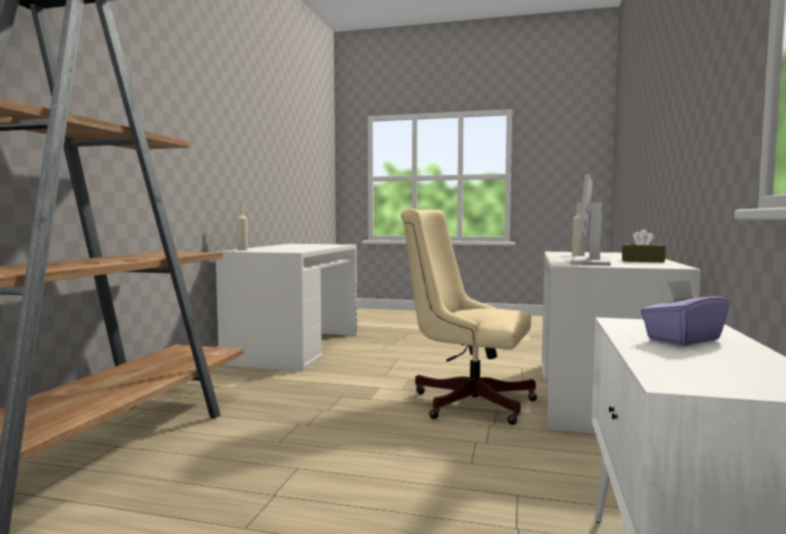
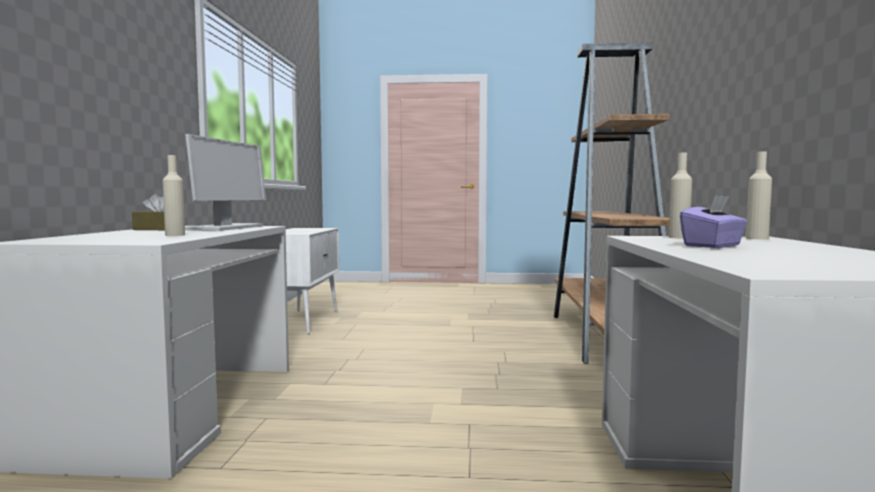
camera: 170 degrees right, 0 degrees up
(275, 251) = (679, 237): none -> beige bottle
(465, 401) = (353, 391): beige office chair -> none
(682, 339) = (297, 231): purple tissue box -> purple tissue box (713, 246)

